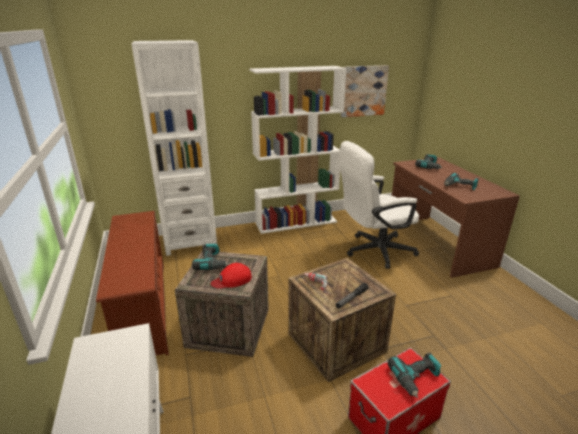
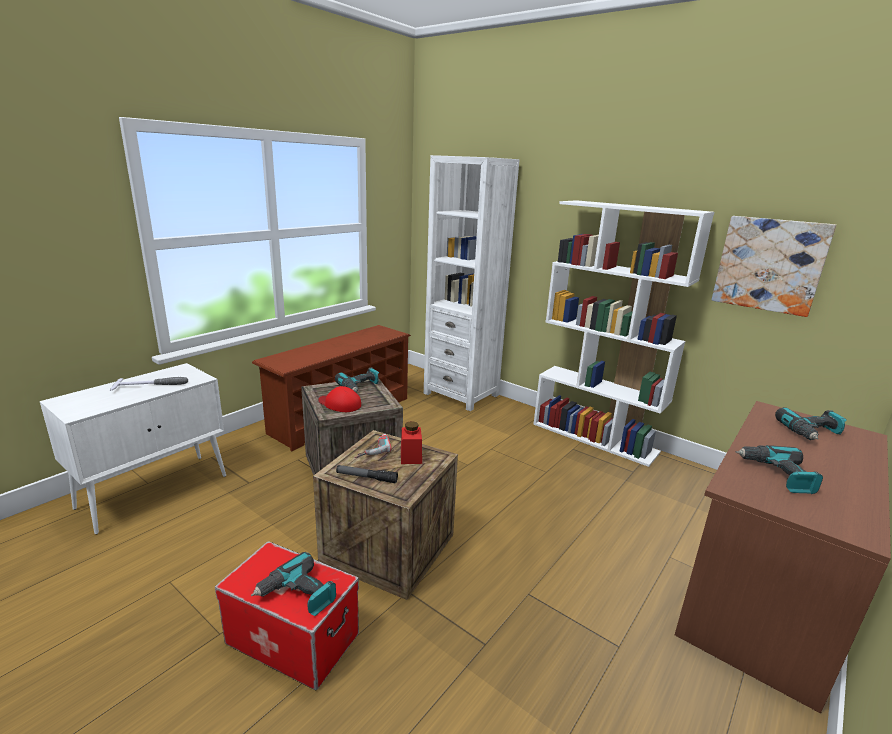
camera: 55 degrees right, 5 degrees down
(113, 372) = (152, 386): none -> hammer
(338, 274) = (411, 456): none -> red jar
(373, 251) = (625, 522): white office chair -> none

